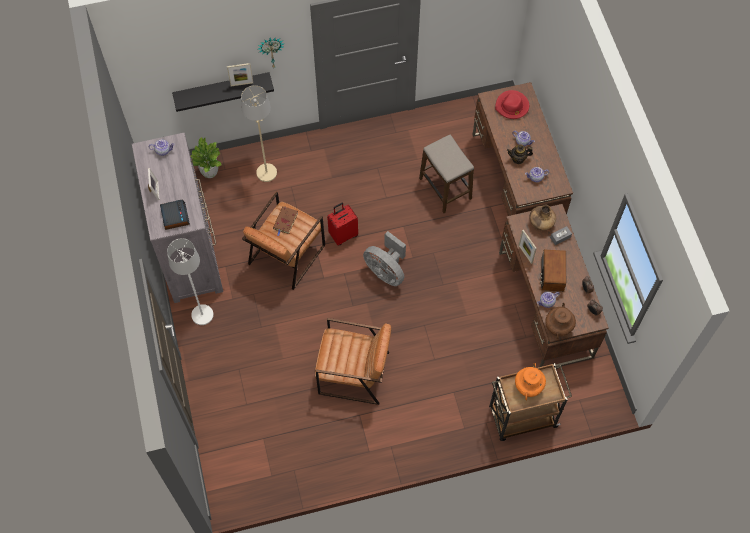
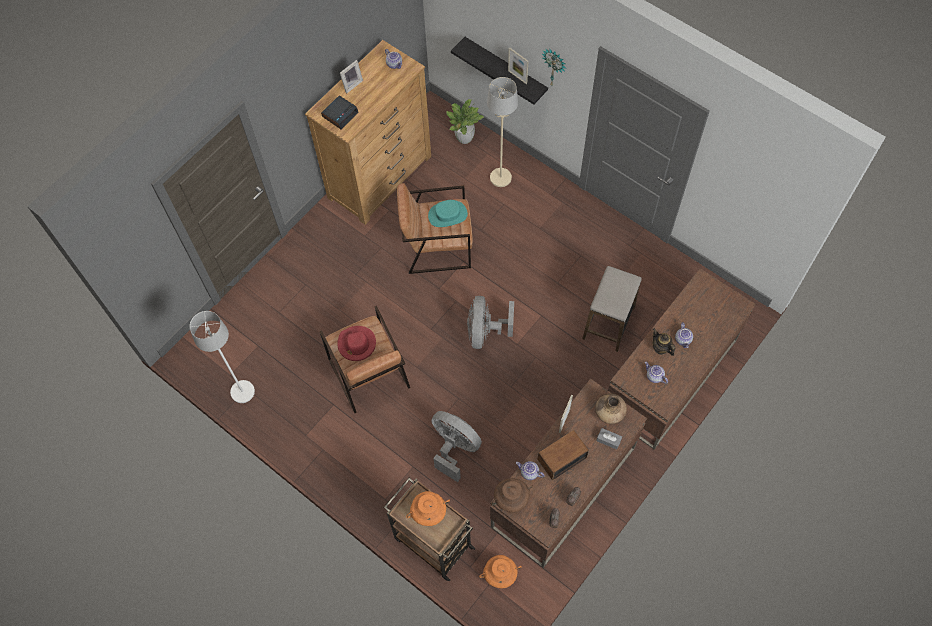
camera: 55 degrees right, 0 degrees up
(190, 253) = (380, 177): grey dresser -> brown dresser
(202, 315) = (332, 225): white floor lamp -> white floor lamp (242, 392)
(285, 222) = (447, 215): brown book -> turquoise hat
(343, 234) = (492, 275): red suitcase -> none
(461, 354) = (454, 447): none -> grey fan
(512, 106) = (713, 305): red hat -> red hat (356, 344)
(578, 389) = (500, 575): none -> orange vase

